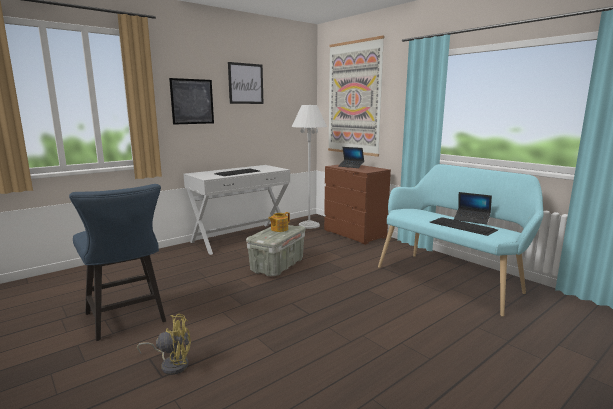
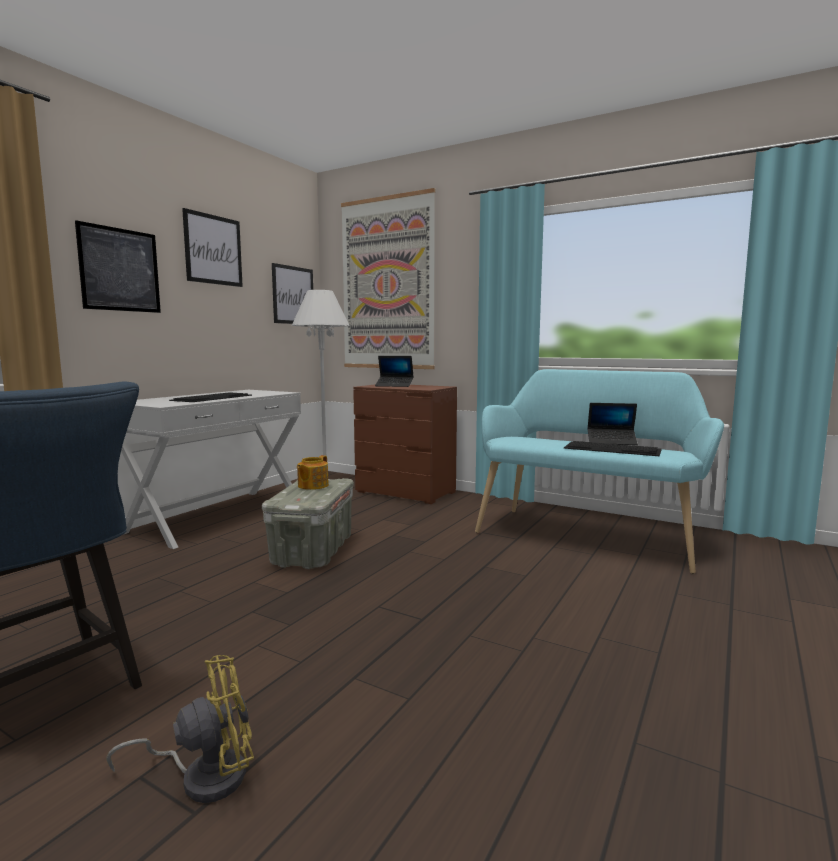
camera: 20 degrees left, 5 degrees down
(297, 105) = (293, 295): none -> picture

